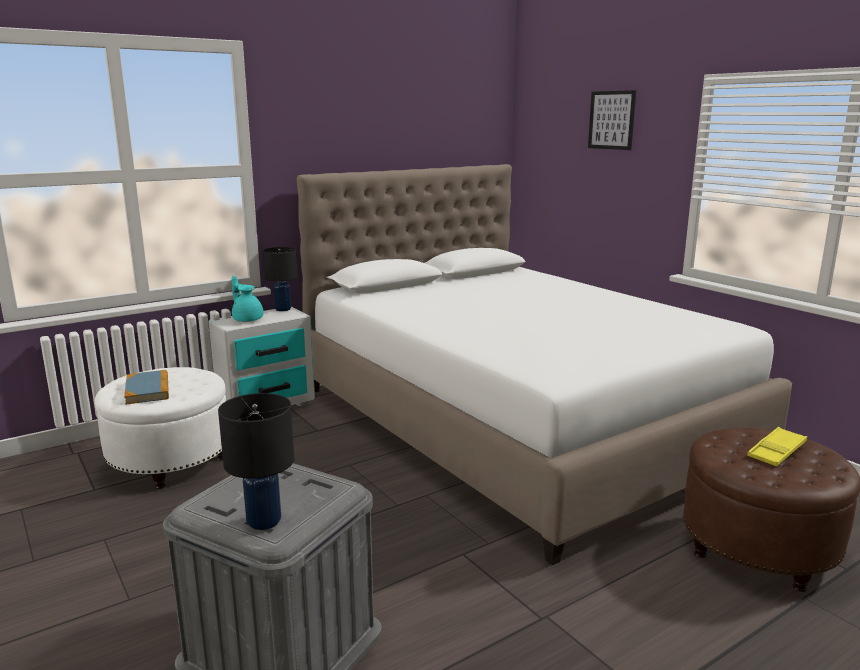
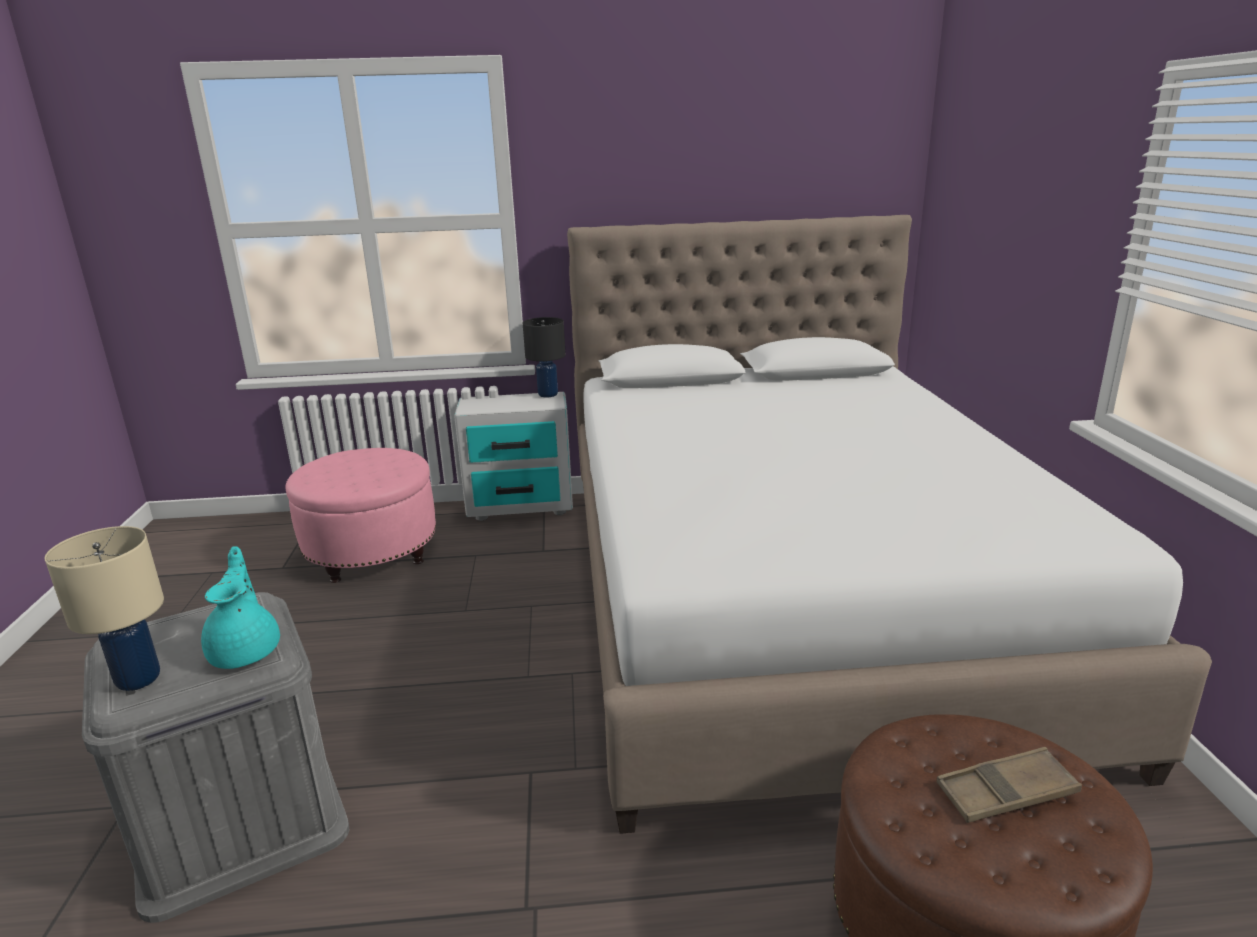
camera: 30 degrees right, 5 degrees up
(148, 390) = (338, 472): book -> none
(170, 461) = (371, 553): white ottoman -> pink ottoman
(247, 319) = (495, 403): turquoise teapot -> turquoise teapot (247, 651)
(262, 523) = (136, 680): black table lamp -> beige table lamp
(611, 120) = (1035, 147): picture -> none
(776, 451) = (1006, 792): yellow tray -> brown tray

